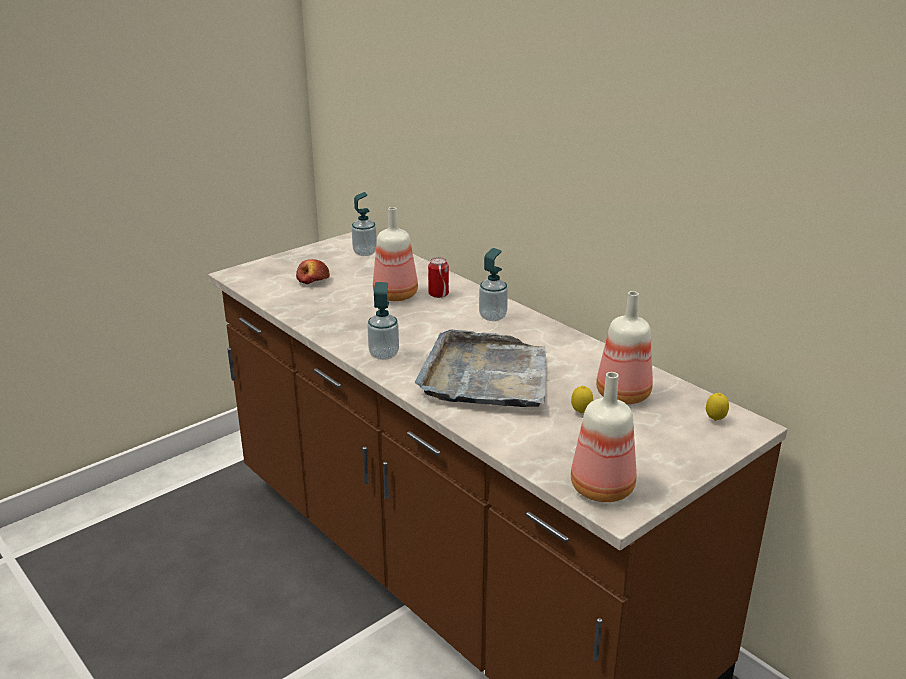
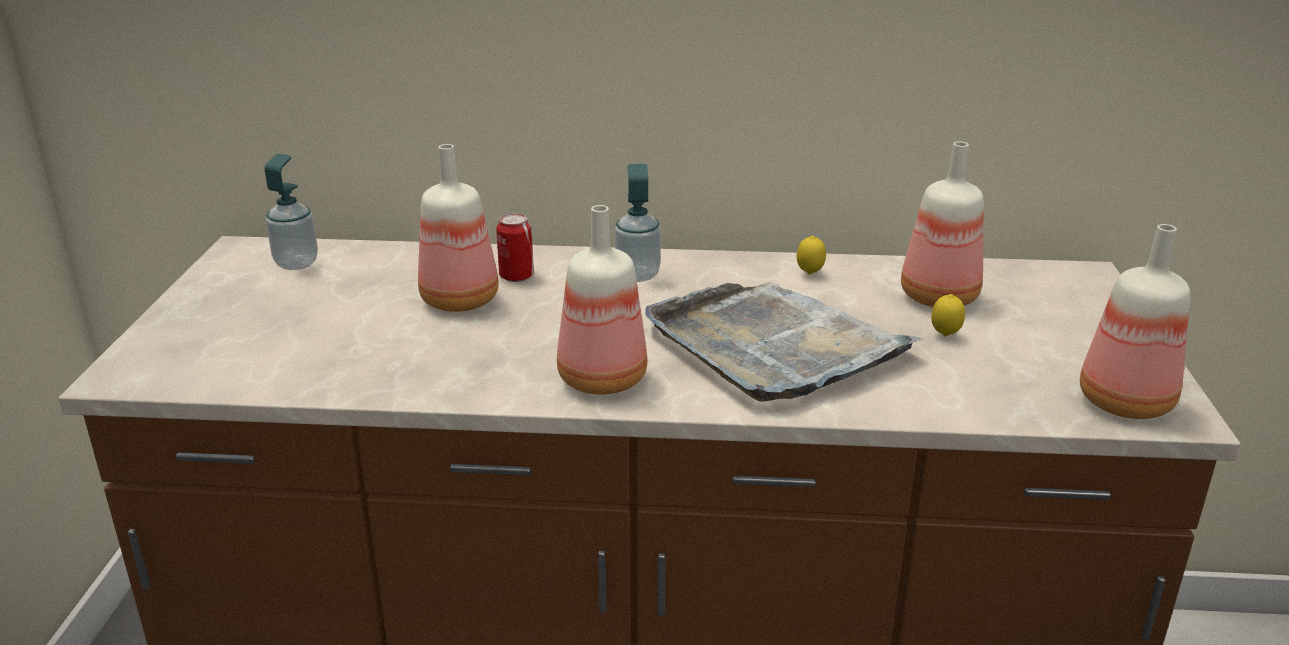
camera: 45 degrees left, 0 degrees up
(313, 281) = (292, 332): apple -> none
(384, 354) = (602, 381): soap dispenser -> bottle
(715, 420) = (1055, 282): lemon -> lemon (809, 274)

